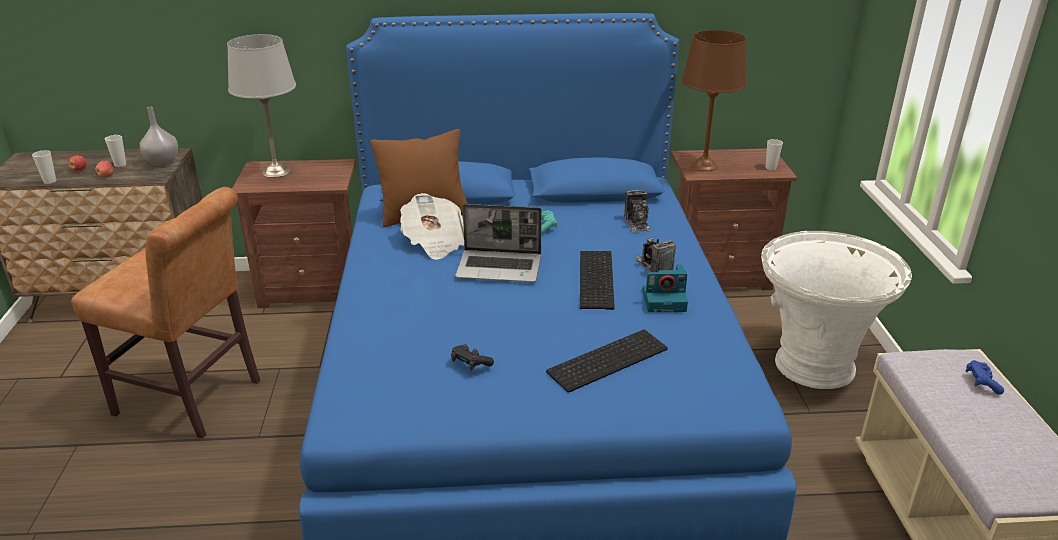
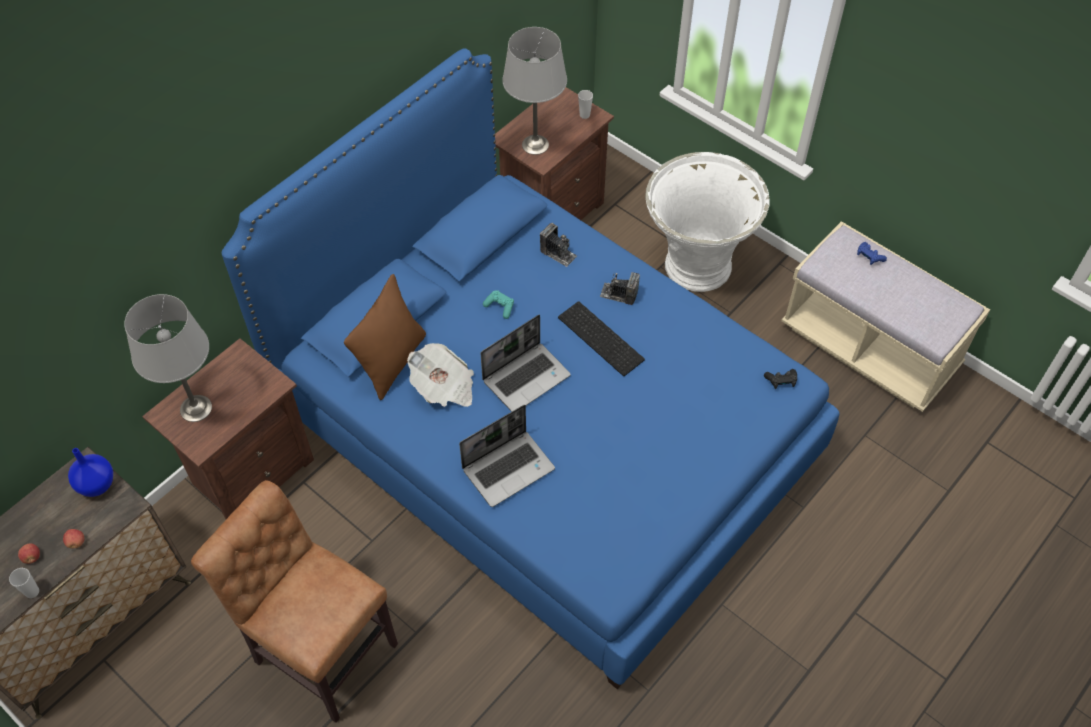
camera: 45 degrees left, 25 degrees up
(120, 164) = (60, 519): cup -> none
(163, 162) = (96, 484): grey vase -> blue vase
(194, 399) = (320, 649): brown chair -> brown chair turned 120 degrees counterclockwise
(400, 304) = (509, 468): none -> laptop
(470, 363) = (624, 481): black game controller -> black game controller (781, 381)
(607, 359) = (689, 408): keyboard -> none
(665, 300) = (663, 325): camera -> none
(704, 165) = (535, 145): brown table lamp -> grey table lamp

